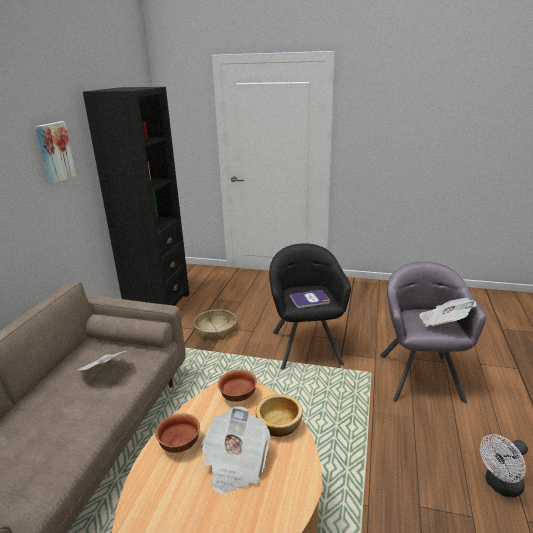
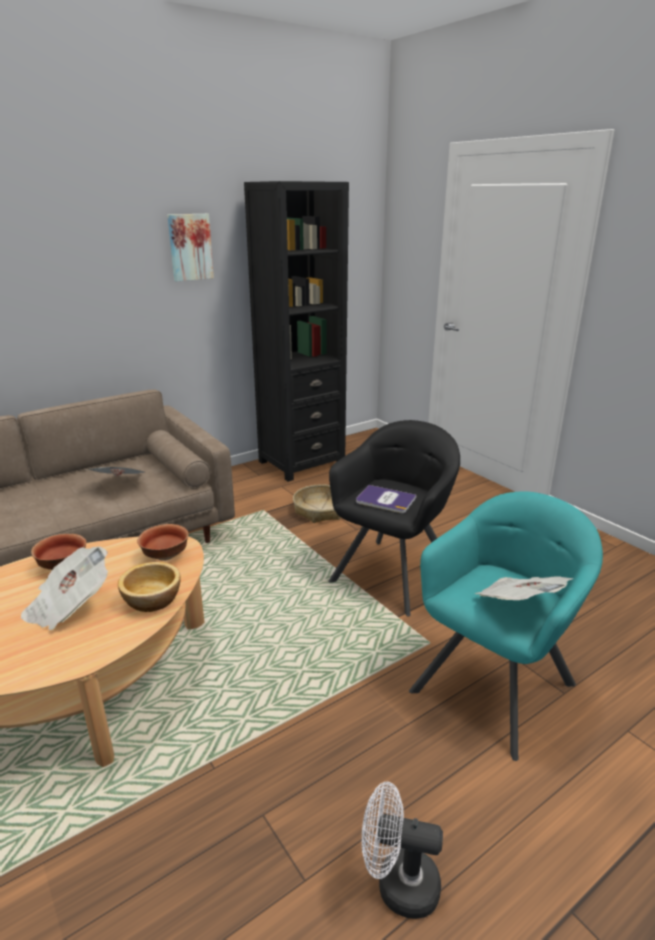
camera: 40 degrees right, 0 degrees up
(420, 376) = (494, 687): grey armchair -> turquoise armchair

